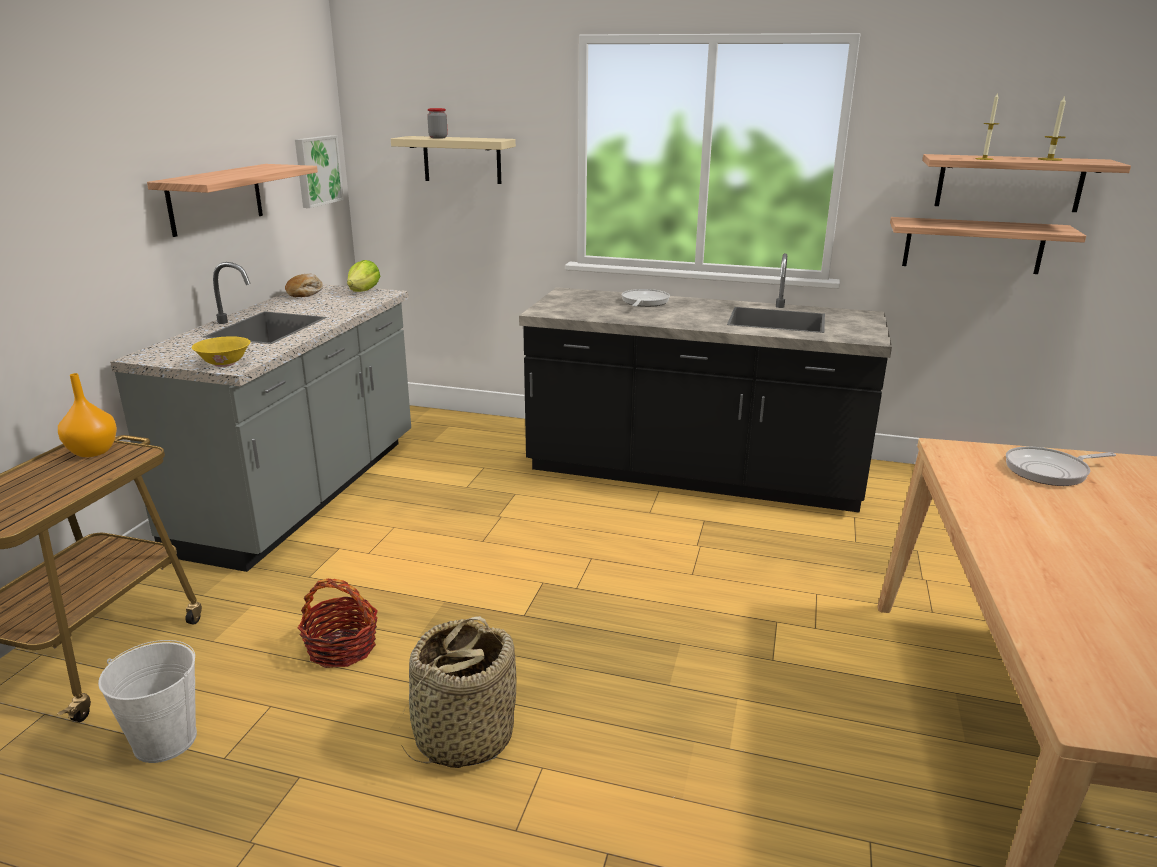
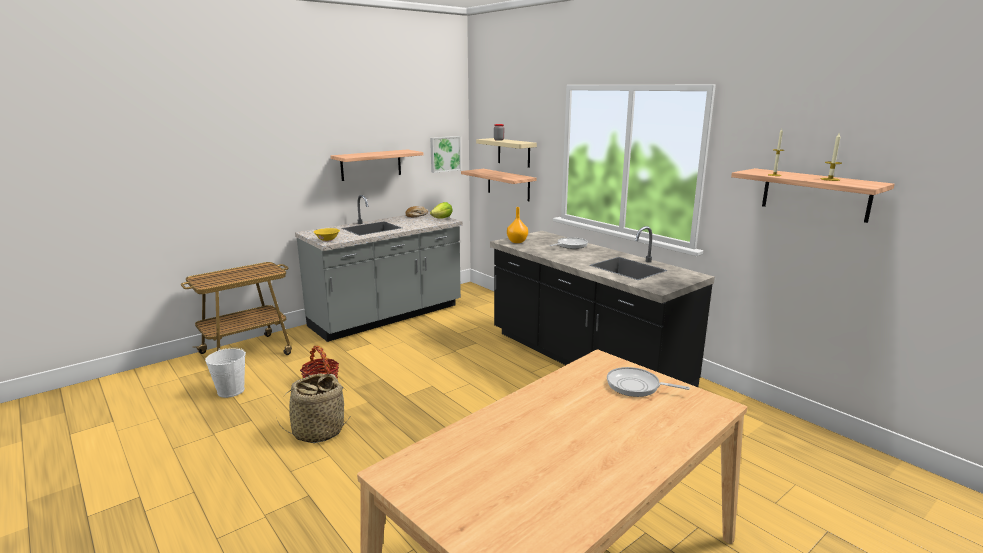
camera: 35 degrees right, 5 degrees down
(91, 452) = (264, 268): orange vase -> orange vase (516, 241)
(973, 245) = (790, 238): shelf -> shelf (508, 184)

